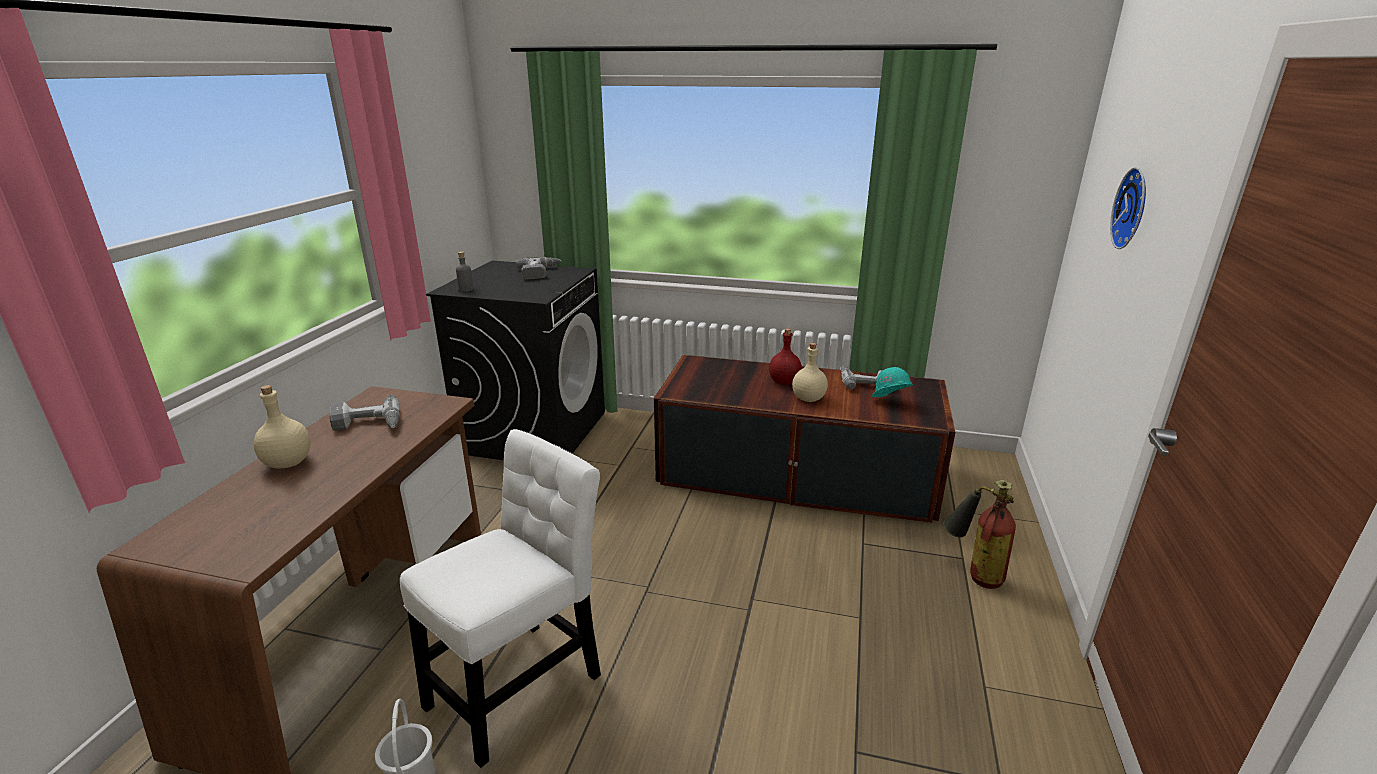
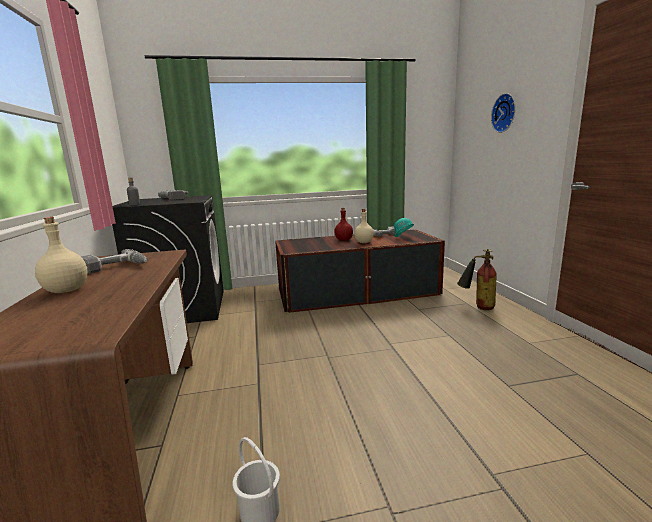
camera: 25 degrees left, 10 degrees down
(520, 683) = (291, 425): white chair -> none

